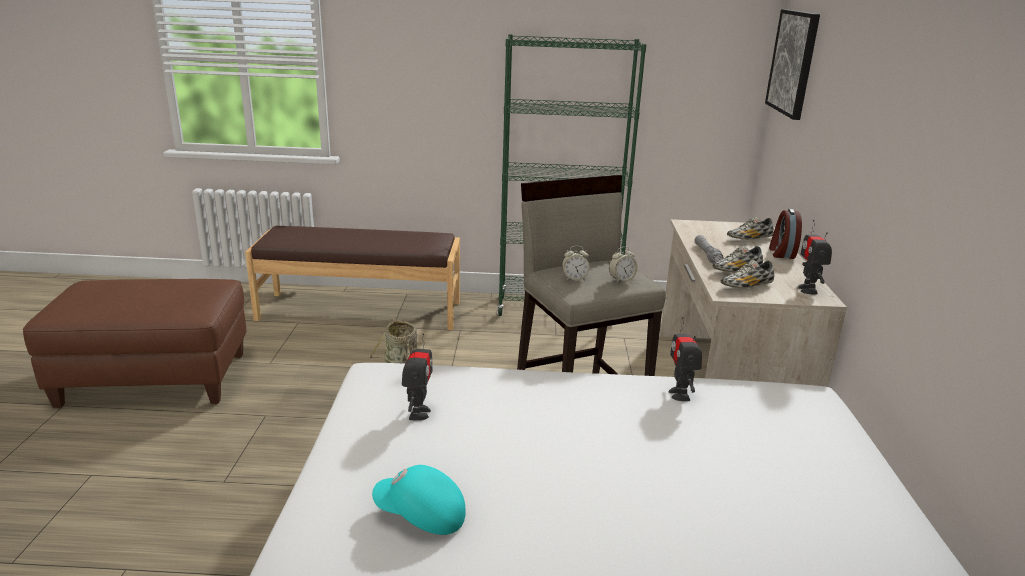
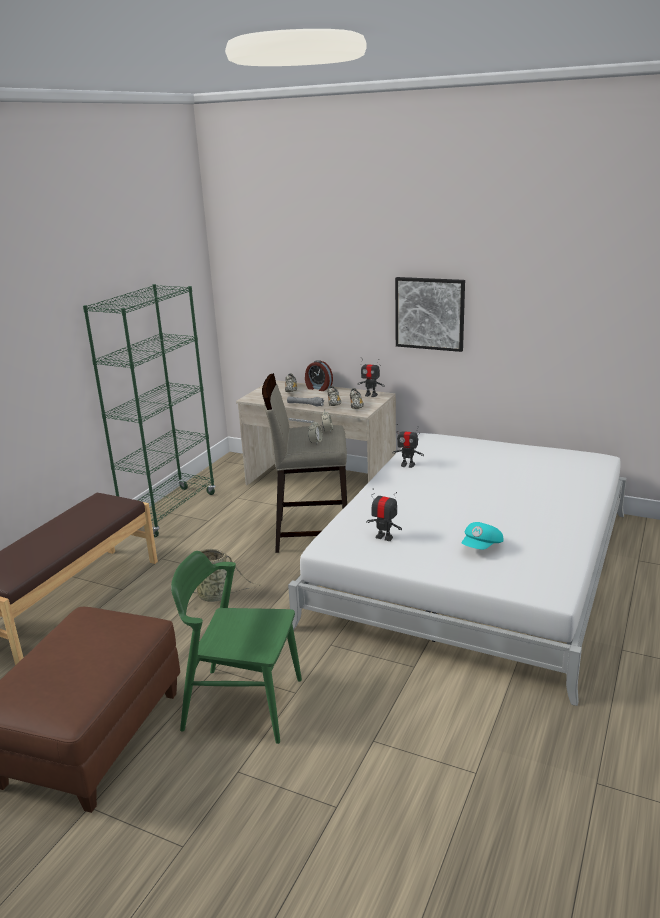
camera: 65 degrees left, 0 degrees up
(202, 449) = (242, 704): none -> green chair
(793, 62) = (248, 275): picture -> picture (430, 313)

